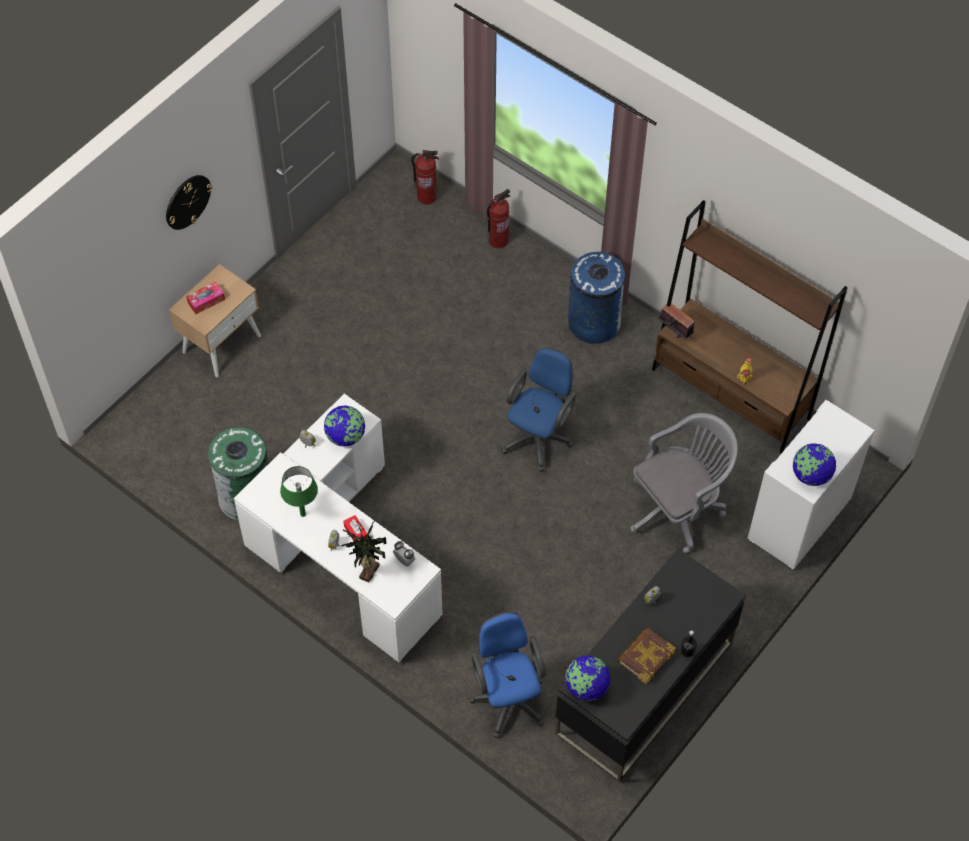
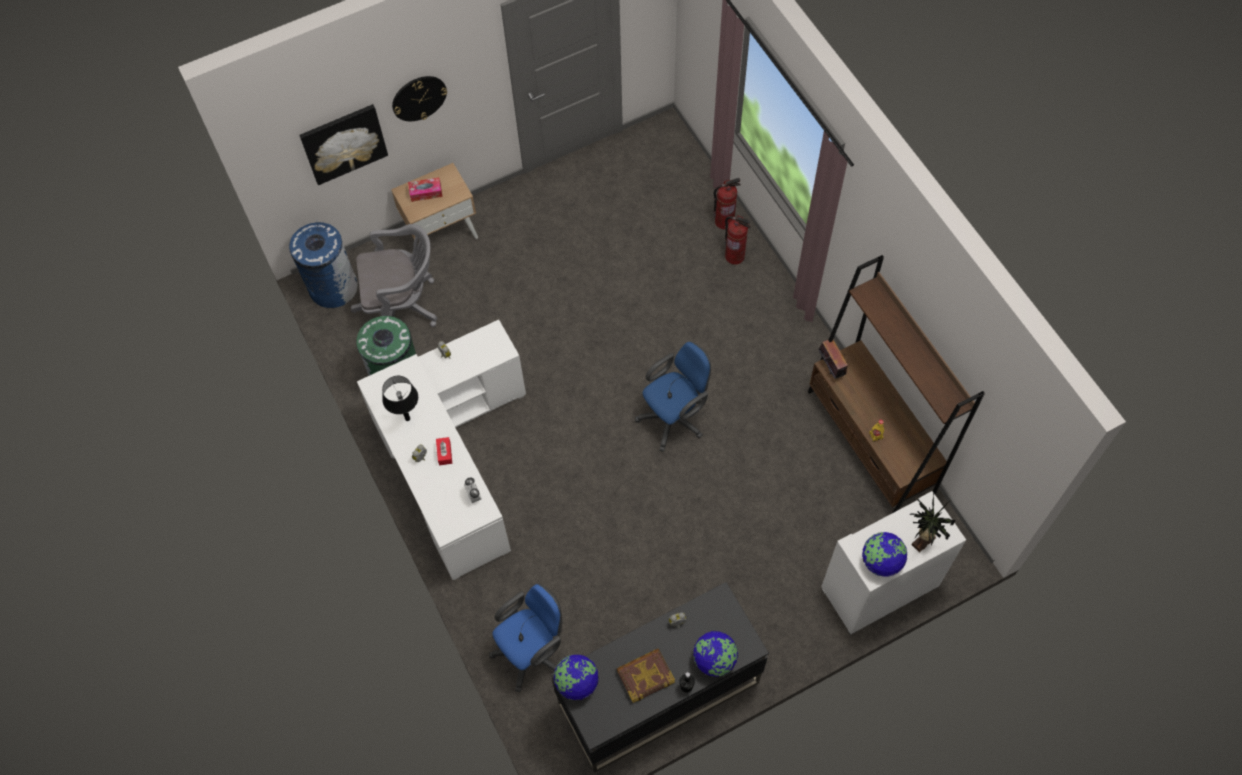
camera: 25 degrees right, 5 degrees up
(127, 270) = (343, 143): none -> picture
(302, 514) = (407, 418): green table lamp -> black table lamp
(346, 437) = (481, 360): globe -> globe (714, 660)
(367, 571) = (437, 493): potted plant -> potted plant (921, 541)
(426, 197) = (679, 160): fire extinguisher -> fire extinguisher (734, 256)
(508, 697) = (533, 651): blue office chair -> blue office chair turned 45 degrees clockwise
(593, 322) = (775, 328): blue trash can -> blue trash can (333, 287)
(679, 507) = (771, 532): grey office chair -> grey office chair (403, 306)

